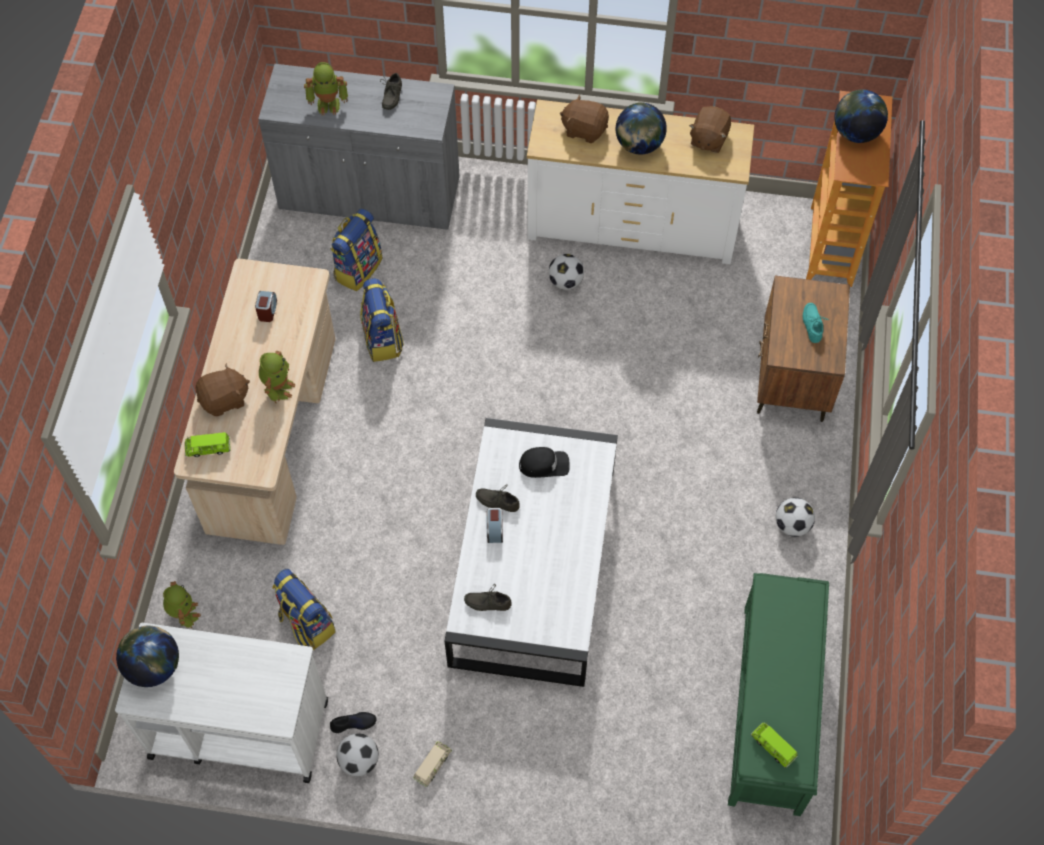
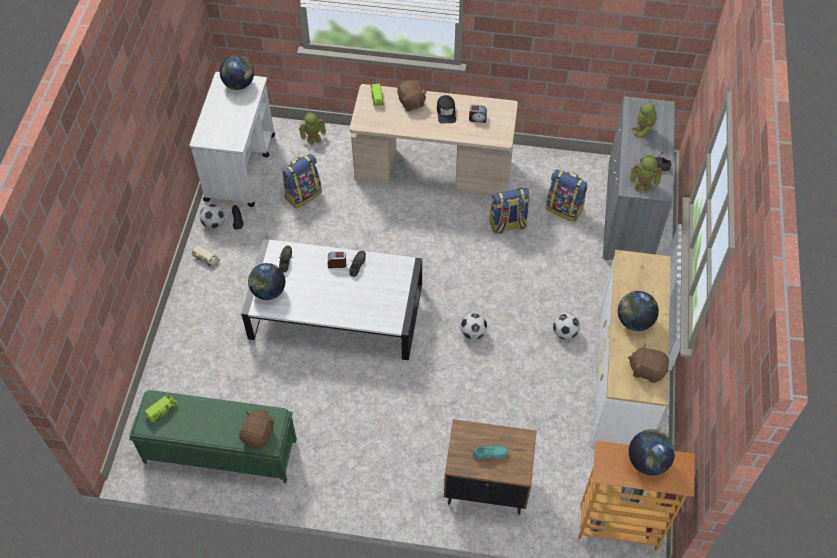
camera: 90 degrees right, 5 degrees down
(278, 388) = (419, 127): toy robot -> toy robot (643, 184)
(544, 464) = (385, 291): black cap -> black cap (446, 112)
(546, 624) = (268, 291): none -> globe
(584, 129) = (645, 286): brown plush toy -> brown plush toy (258, 434)
(792, 525) = (359, 475): football -> football (473, 333)

